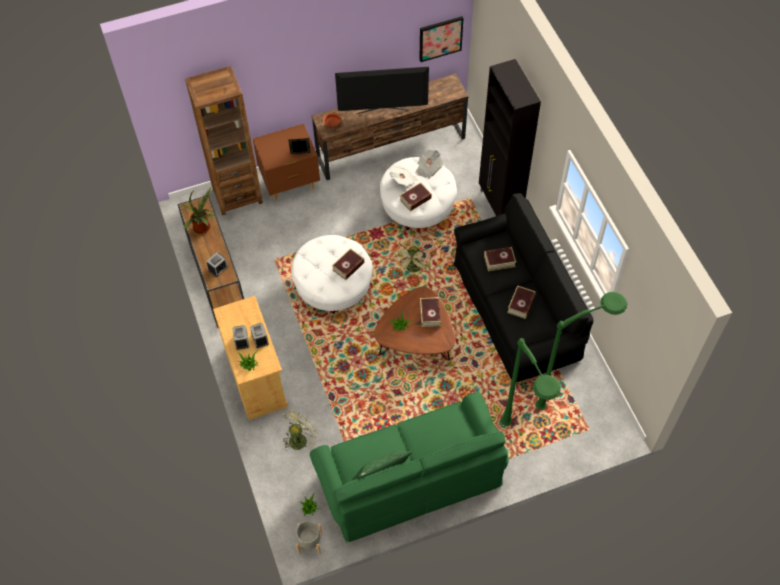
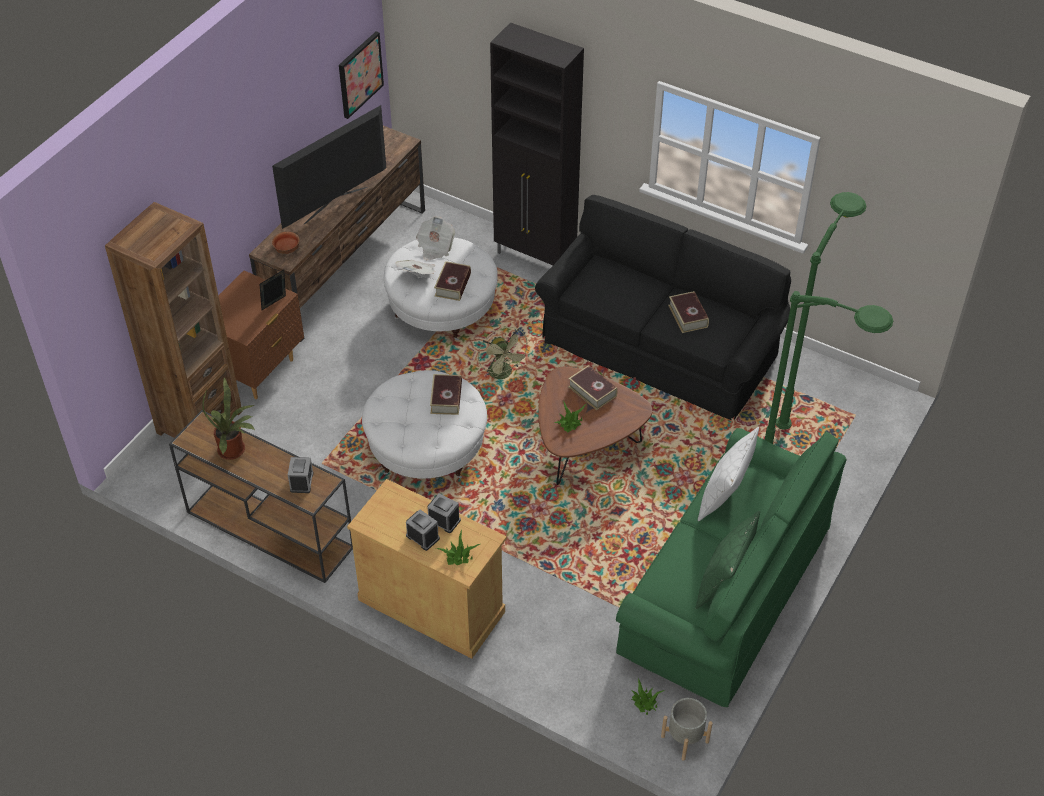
camera: 40 degrees left, 10 degrees down
(299, 437) = (554, 635): green fan -> none
(432, 427) = (724, 496): none -> white pillow
(499, 261) = (620, 288): book -> none

